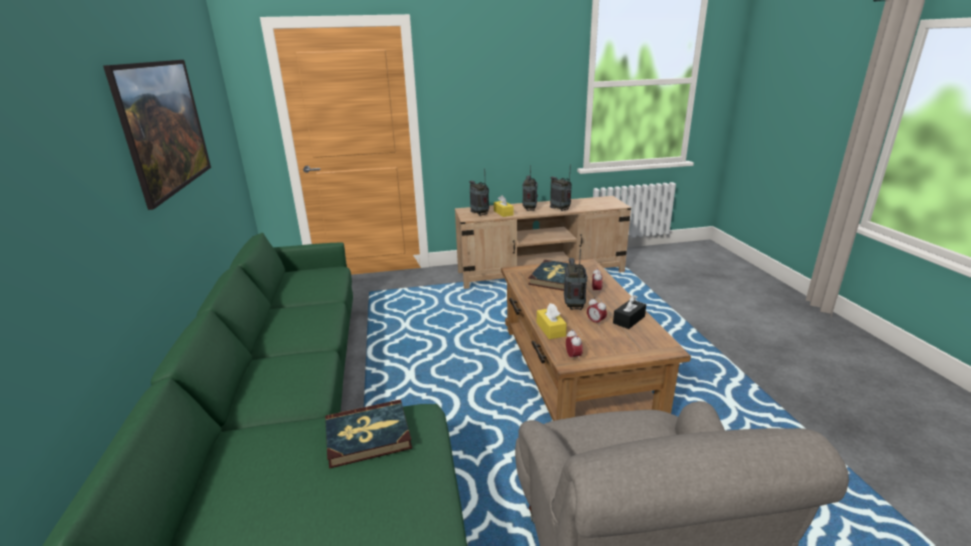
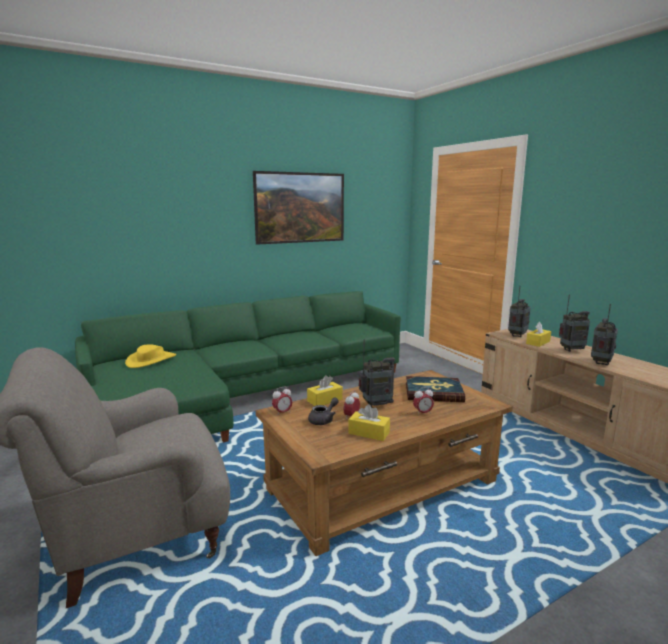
camera: 70 degrees right, 10 degrees down
(257, 480) = (151, 360): none -> yellow hat
(368, 436) = (184, 373): book -> none
(598, 336) = (323, 420): none -> grey teapot
(629, 320) = (369, 433): black tissue box -> yellow tissue box

